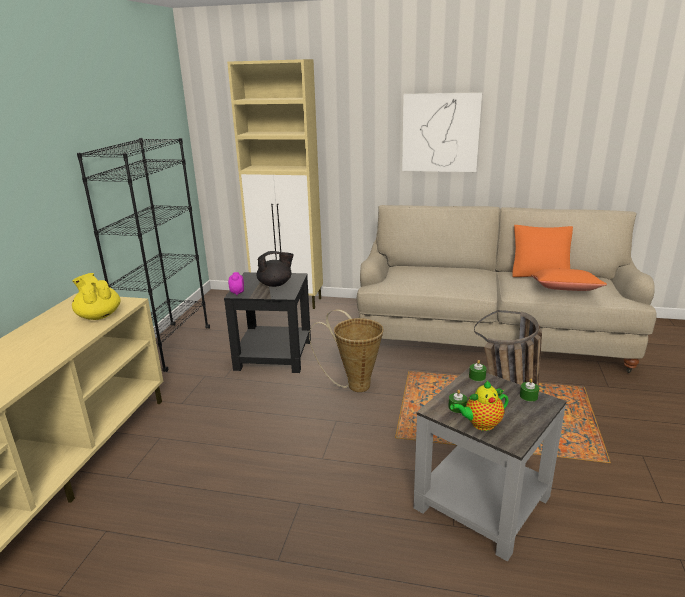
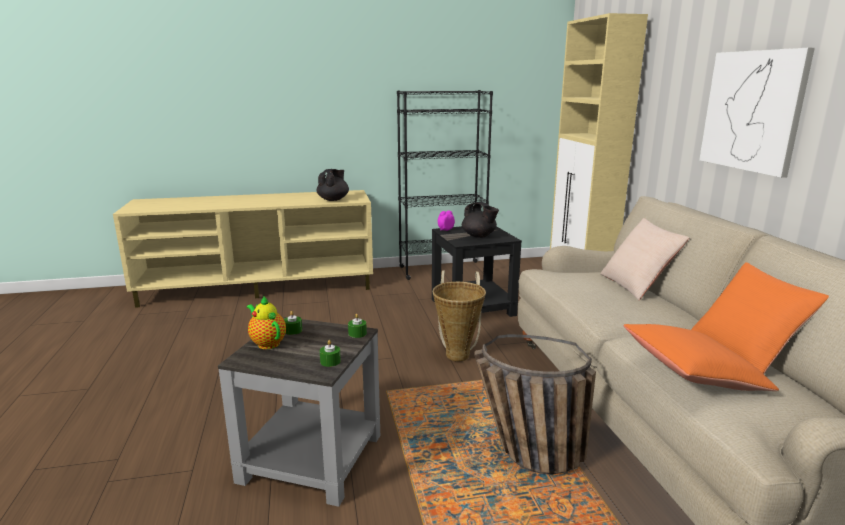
camera: 65 degrees right, 5 degrees down
(99, 316) = (333, 199): yellow teapot -> black teapot
(431, 266) = (637, 285): none -> beige pillow

